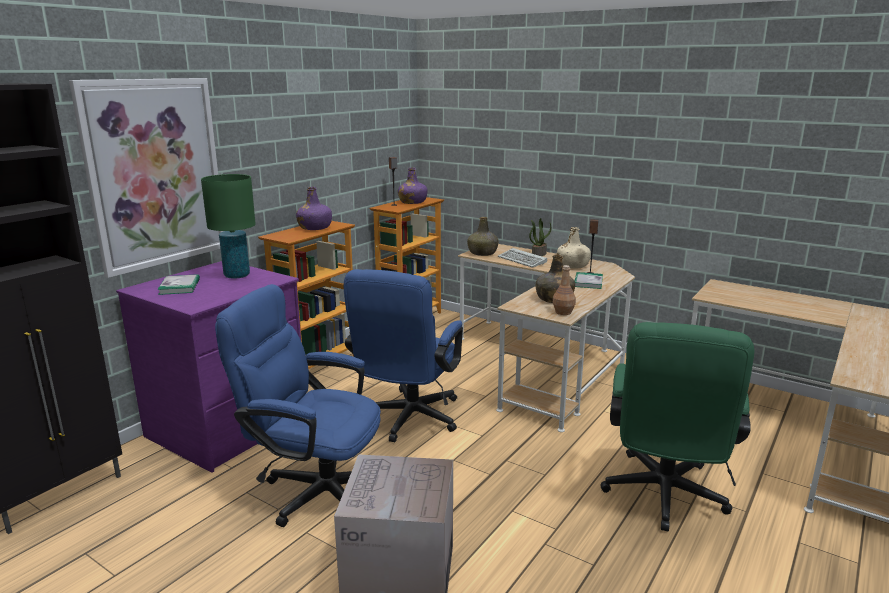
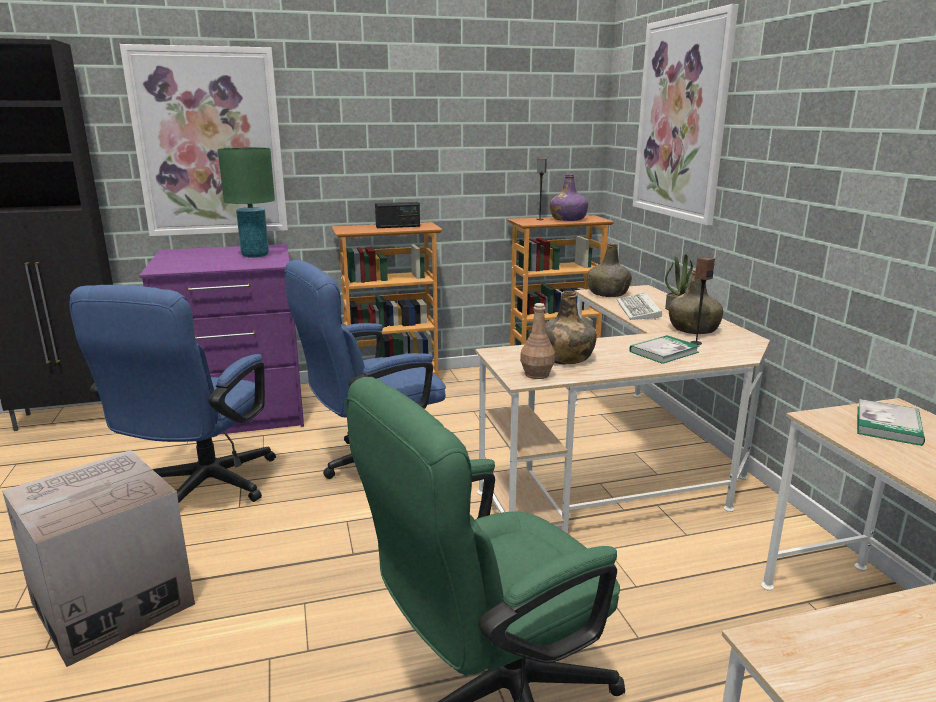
camera: 40 degrees right, 0 degrees up
(179, 286) = (196, 255): book -> book (888, 425)
(315, 228) = (398, 226): purple bottle -> radio
(315, 490) = (200, 490): blue office chair -> blue office chair turned 135 degrees counterclockwise
(508, 126) = (681, 119): none -> picture
(572, 265) = (693, 329): beige bottle -> green bottle

